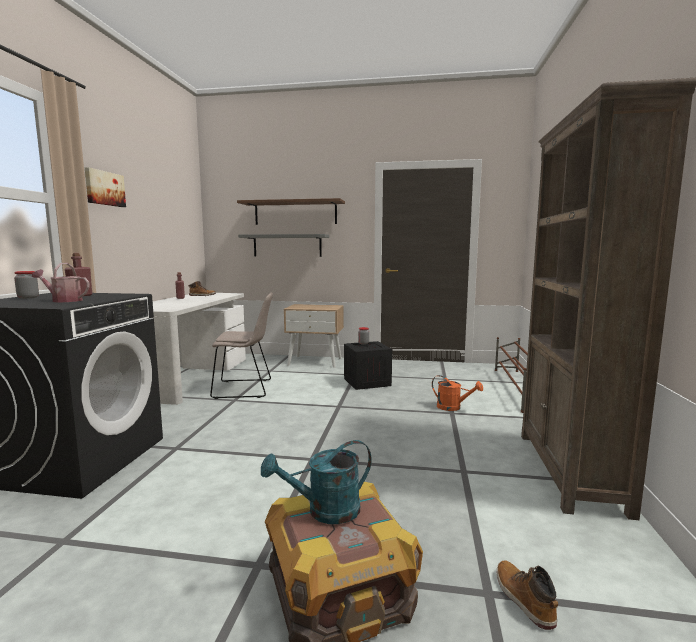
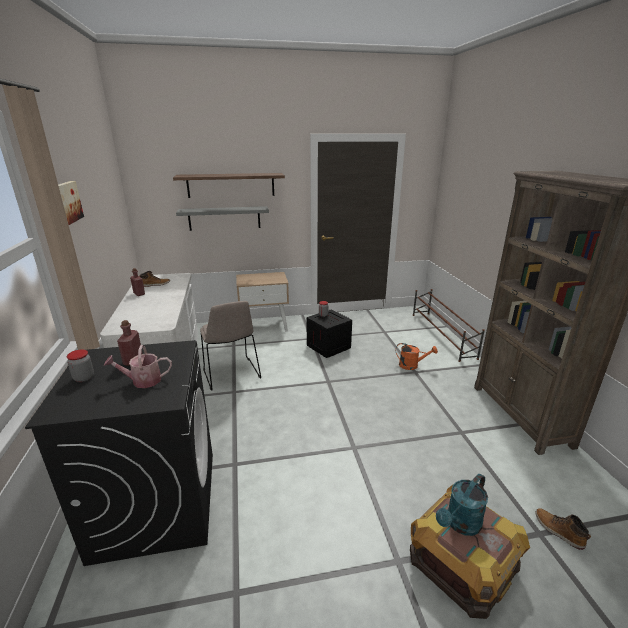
camera: 20 degrees left, 15 degrees up
(245, 389) = (231, 375): beige chair -> beige chair turned 90 degrees clockwise

